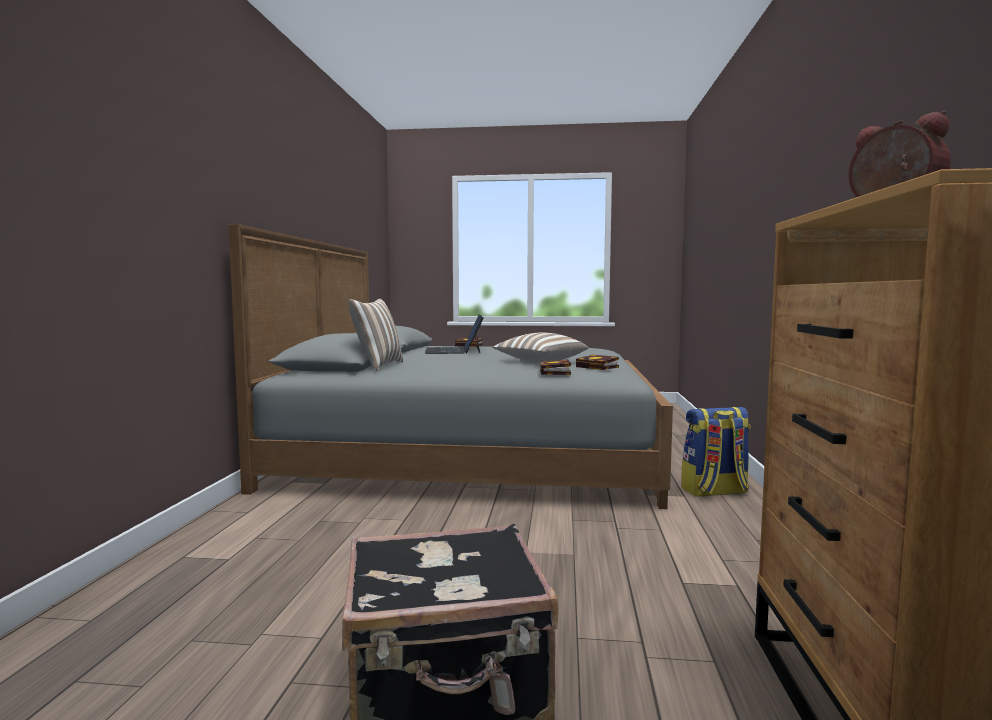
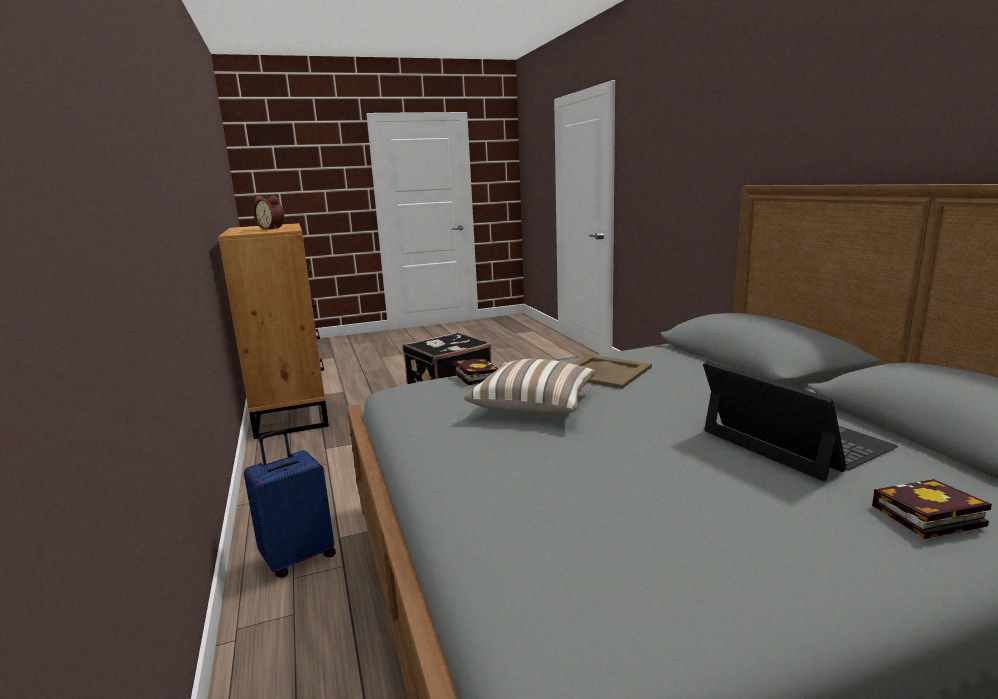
camera: 155 degrees right, 10 degrees up
(377, 366) = (687, 355): pillow -> none
(463, 365) = (603, 372): none -> beige tray
(599, 367) = (436, 401): book -> none
(714, 492) = (298, 557): backpack -> blue suitcase

